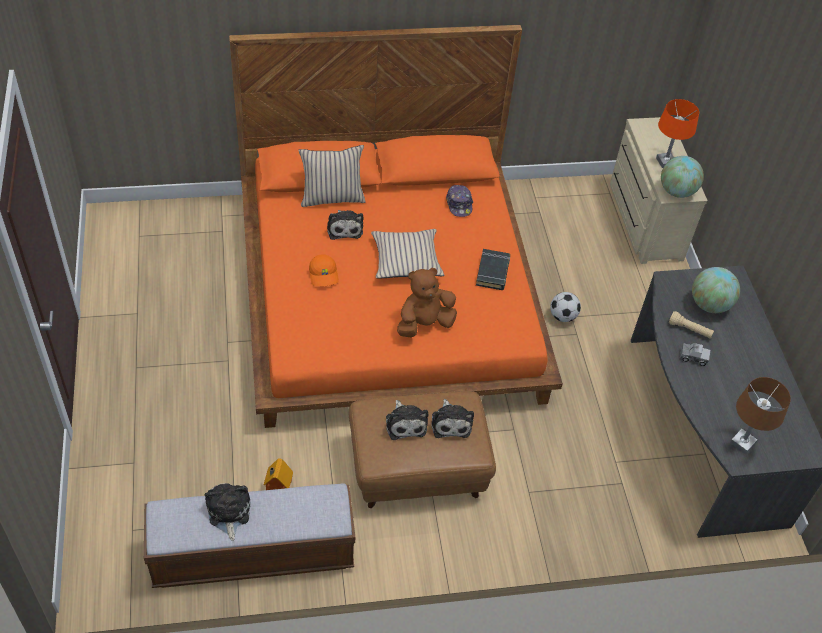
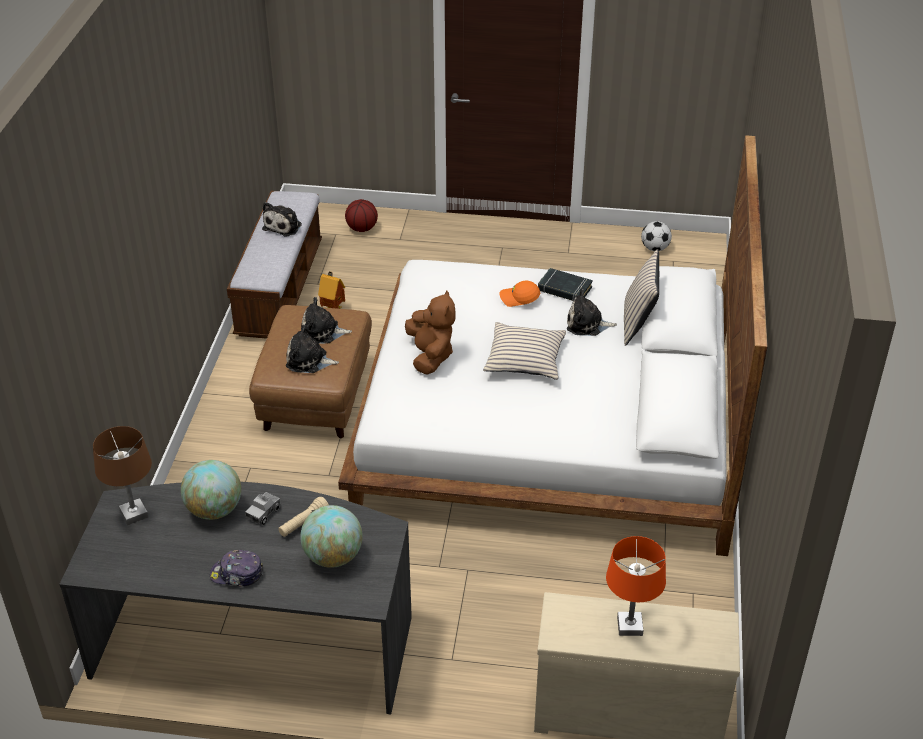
camera: 110 degrees right, 10 degrees down
(117, 505) = (362, 229): none -> basketball
(228, 512) = (284, 226): plush toy -> plush toy turned 105 degrees clockwise
(388, 295) = (547, 418): orange bed -> white bed
(459, 204) = (605, 418): cap -> cap (237, 574)
(493, 272) = (486, 421): black book -> black book (564, 289)
(563, 316) = (470, 561): football -> football (655, 248)
(677, 191) = (563, 617): globe -> globe (214, 510)

